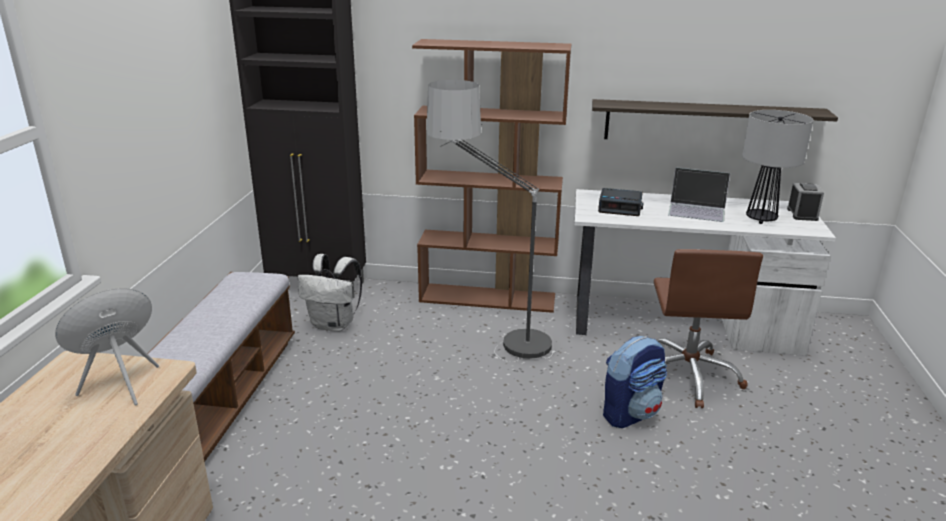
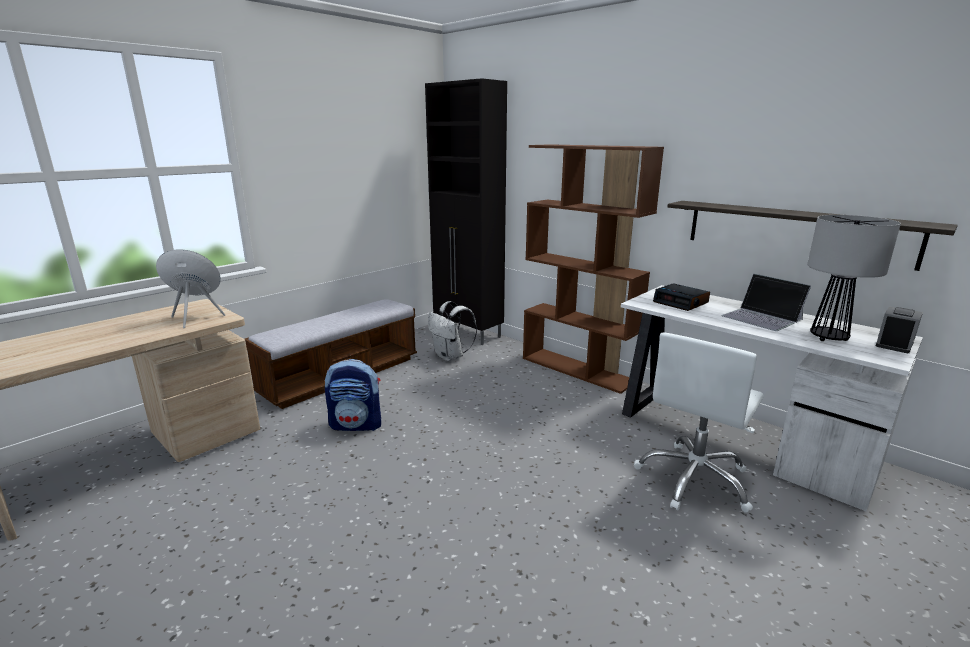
camera: 35 degrees right, 5 degrees down
(490, 339) = (546, 396): floor lamp -> none
(630, 413) = (600, 487): backpack -> backpack (357, 425)
(688, 376) = (694, 479): brown office chair -> white office chair

